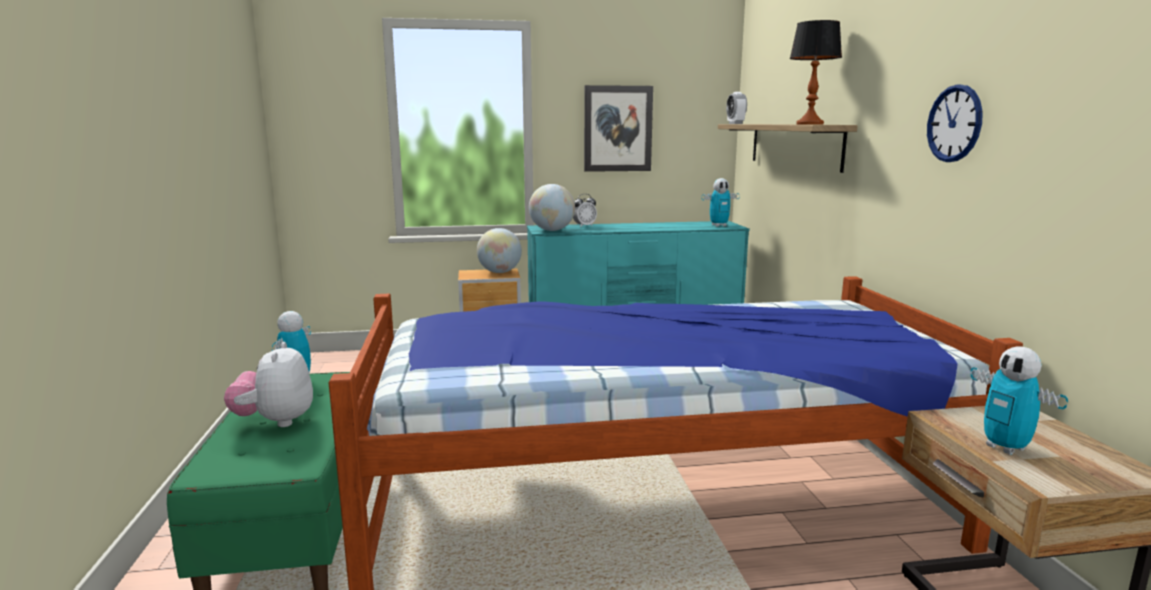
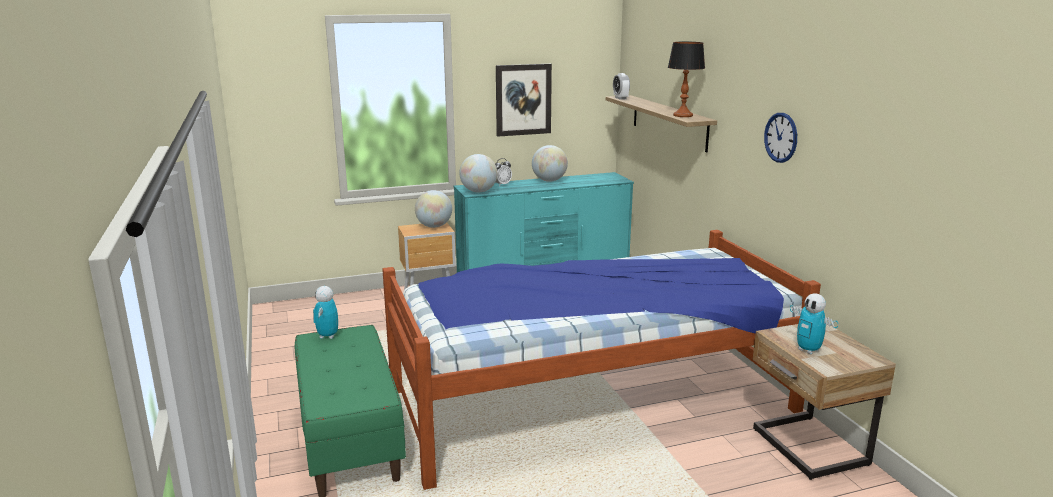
camera: 10 degrees left, 5 degrees up
(275, 421) = (339, 368): plush toy -> none
(643, 225) = (549, 181): none -> globe
(719, 225) = (609, 179): toy robot -> none

